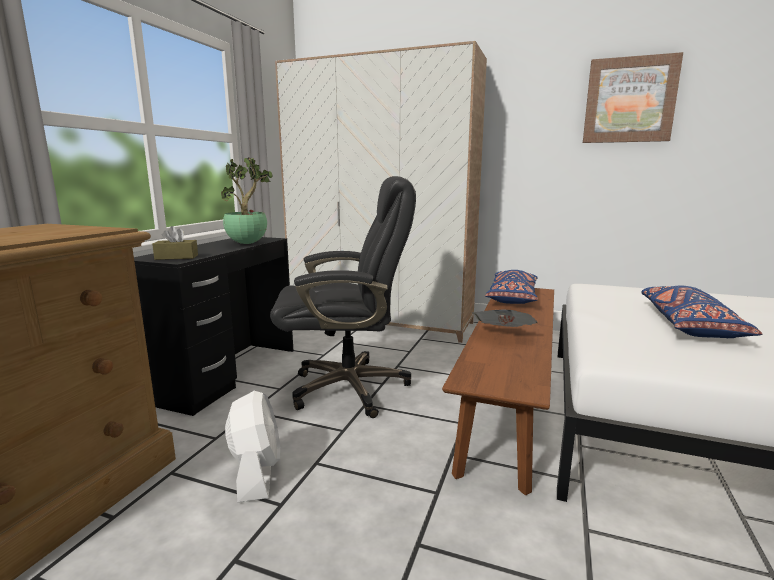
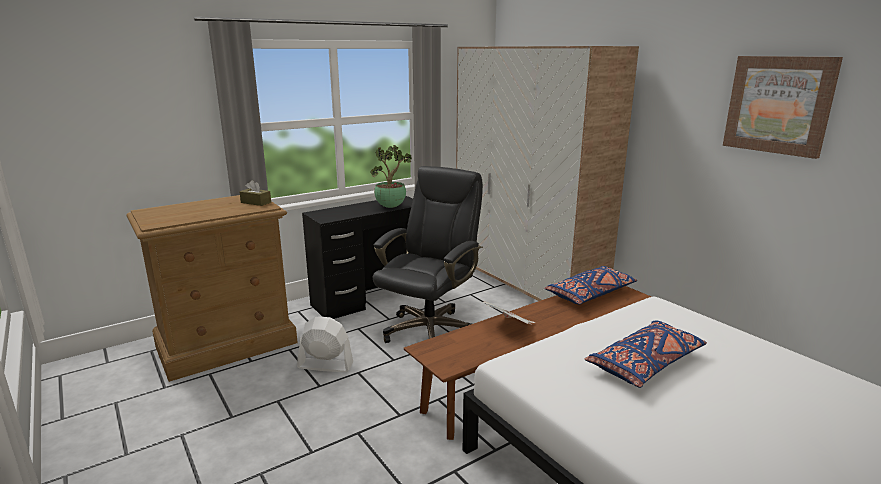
camera: 35 degrees right, 5 degrees up
(176, 257) = (329, 216): brown tissue box -> brown tissue box (256, 202)
(256, 472) = (325, 365): white fan -> white fan turned 105 degrees counterclockwise
(346, 388) = (429, 333): black office chair -> black office chair turned 90 degrees counterclockwise

